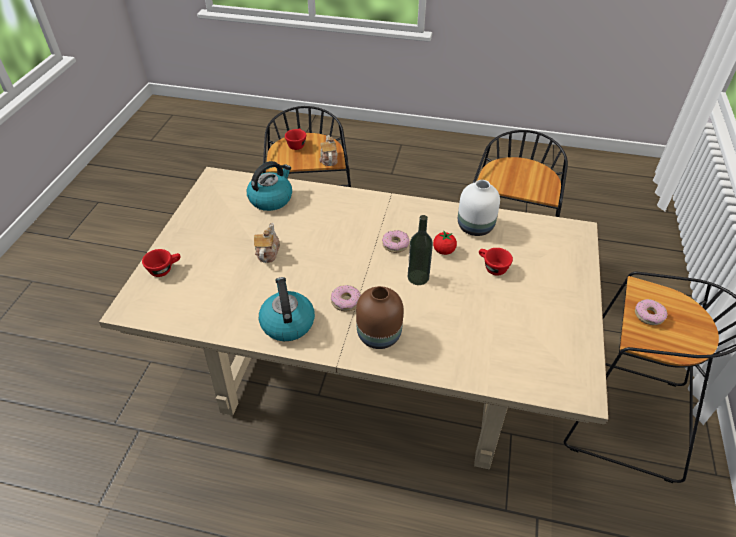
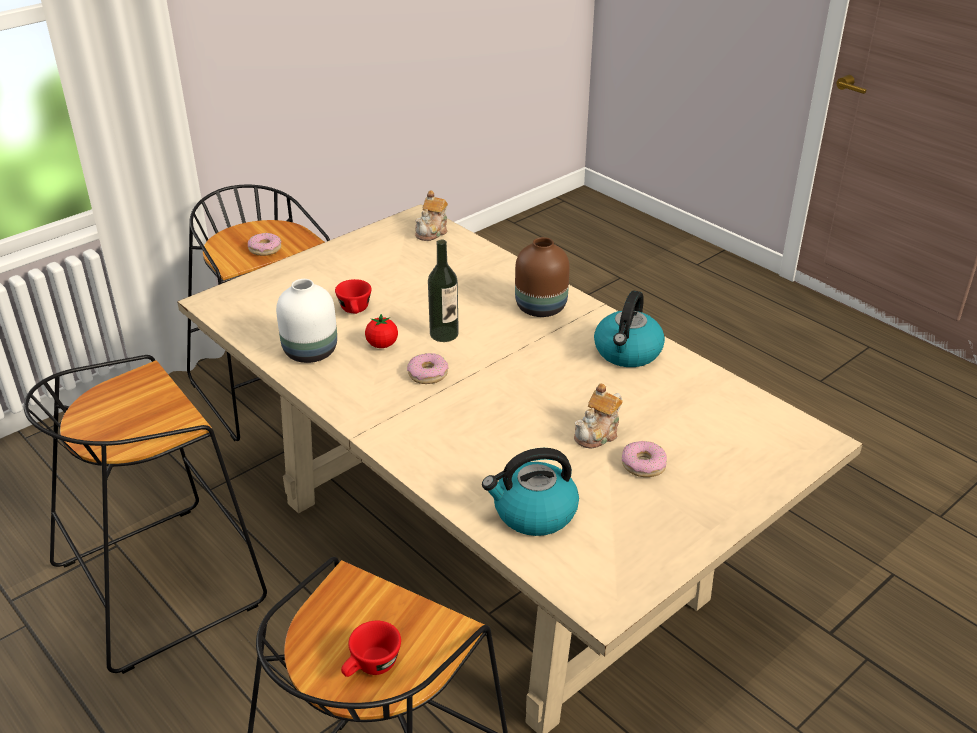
camera: 145 degrees left, 10 degrees down
(165, 269) = (755, 472): red cup -> none
(328, 159) = (352, 591): teapot -> teapot (432, 232)
(345, 301) = (547, 345): donut -> donut (643, 465)

